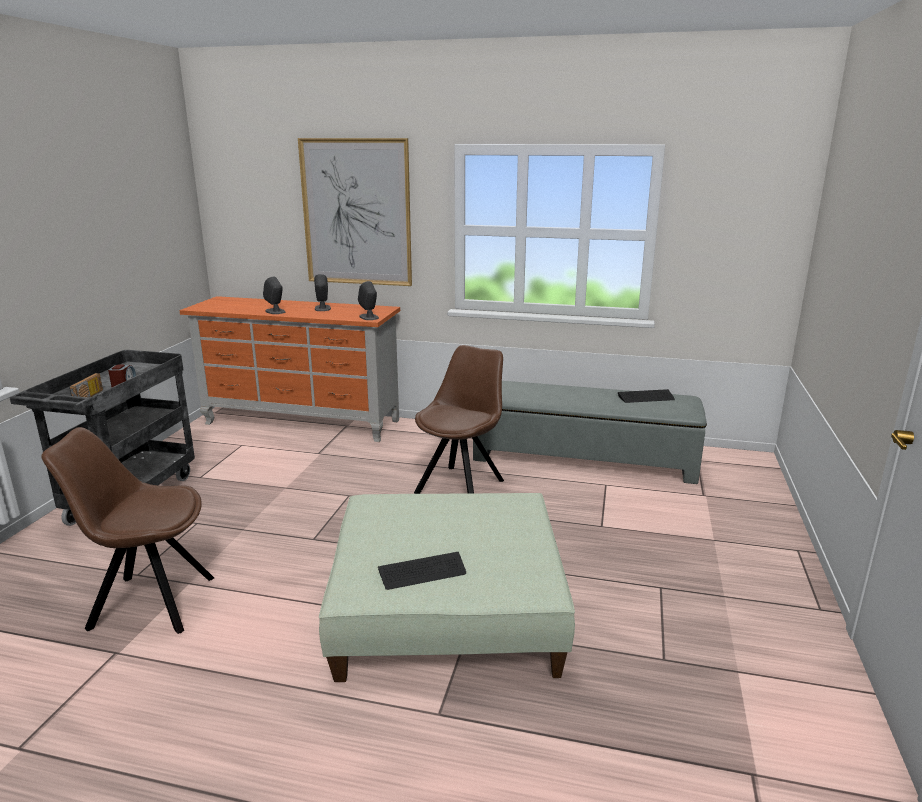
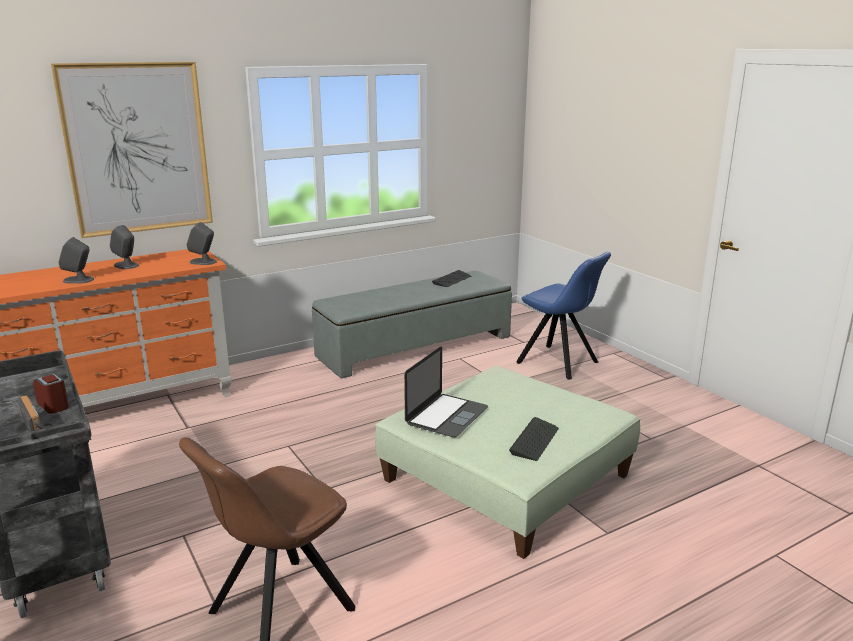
camera: 45 degrees left, 0 degrees up
(399, 513) = (446, 415): none -> laptop
(461, 487) = (367, 400): brown chair -> none
(705, 531) = (558, 362): none -> blue chair

